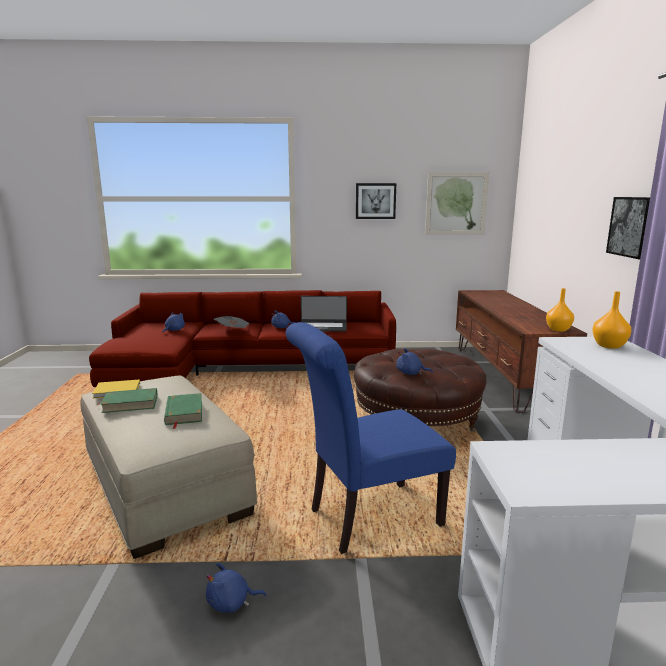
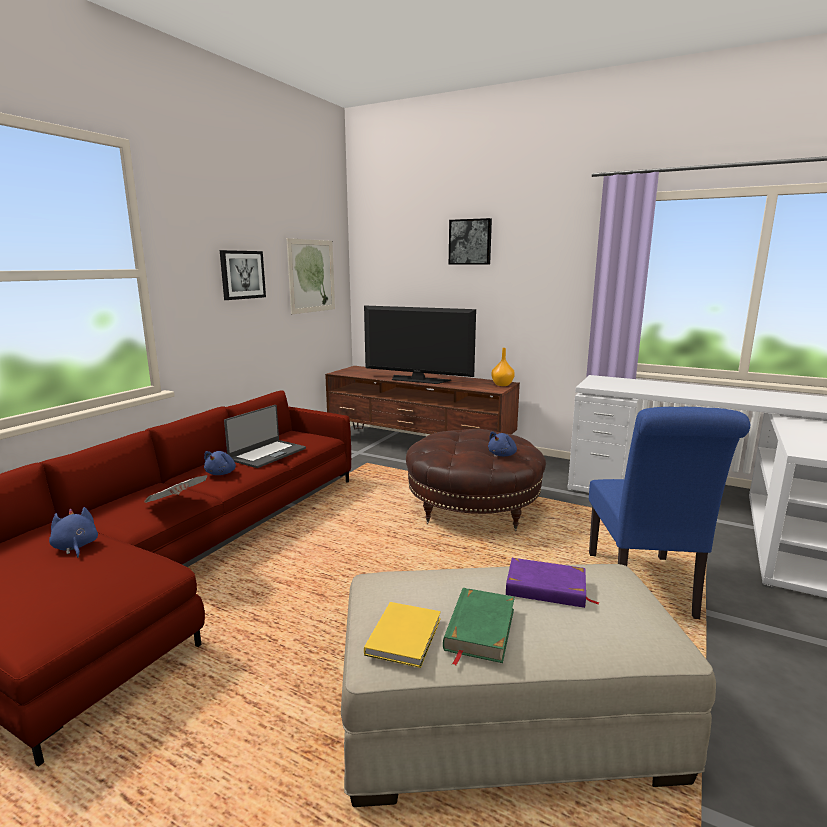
camera: 60 degrees left, 0 degrees up
(183, 413) = (546, 588): green book -> purple book
(231, 603) = (776, 711): blue plush toy -> none
(503, 308) = (418, 380): none -> television
(608, 346) = (613, 381): orange vase -> none
(632, 226) = (558, 290): picture -> picture (470, 242)

